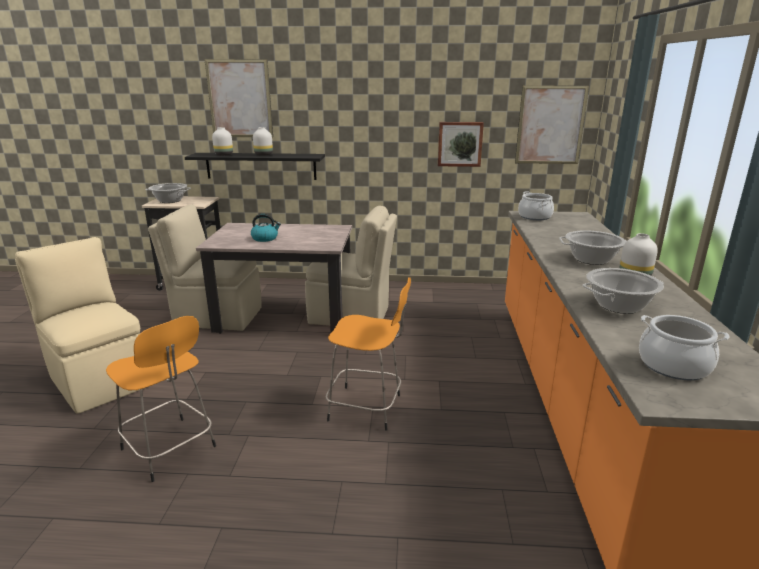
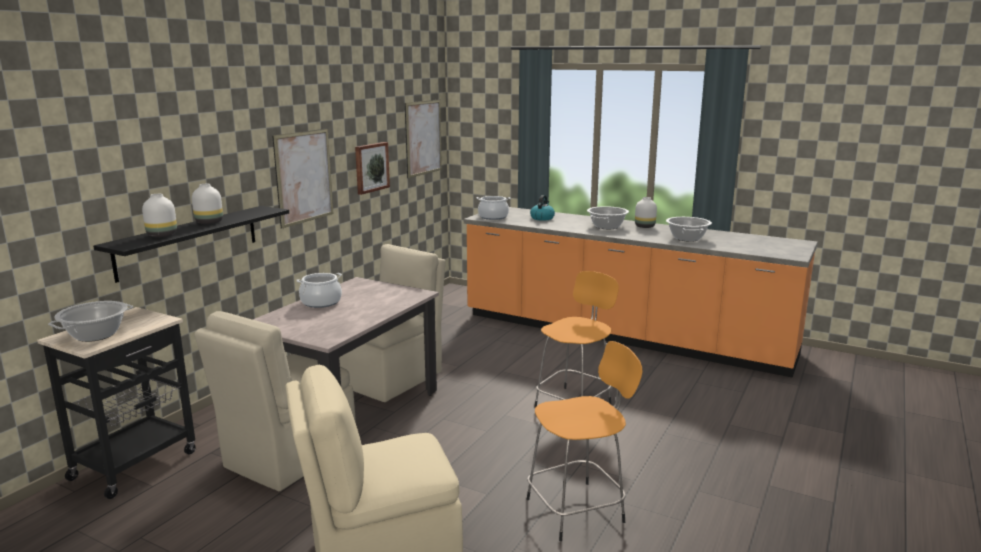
camera: 65 degrees left, 5 degrees down
(239, 99) = (155, 148): picture -> picture (304, 177)
(265, 238) = (346, 314): kettle -> kettle (542, 218)
(673, 366) = (763, 247): cooking pot -> cooking pot (321, 302)

